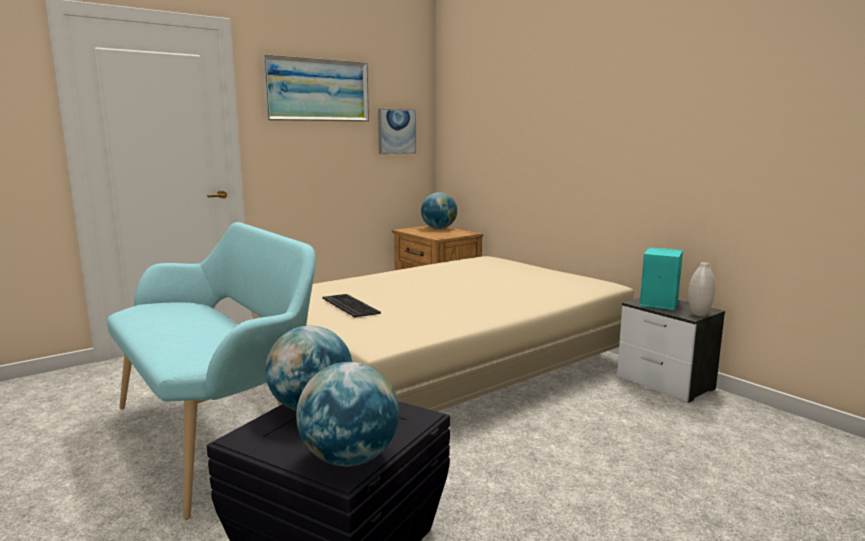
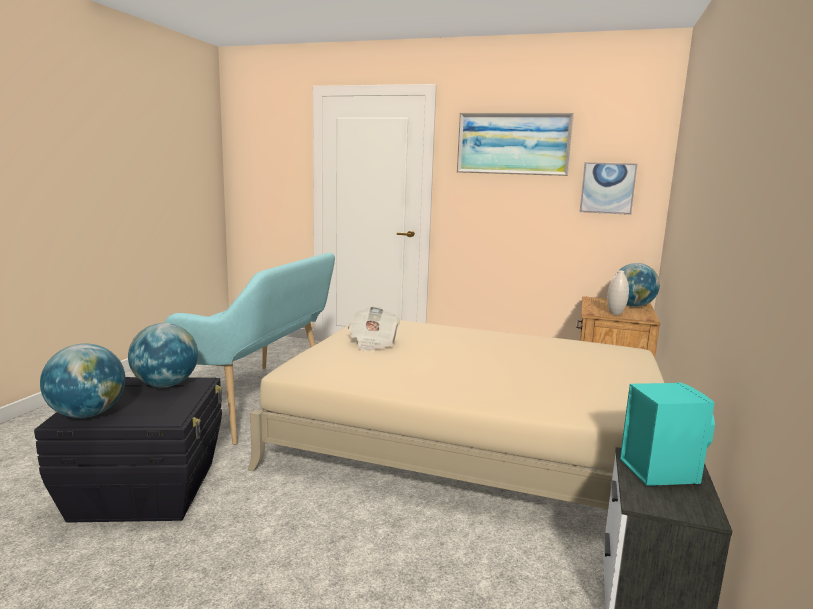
camera: 55 degrees right, 0 degrees up
(351, 306) = (373, 343): keyboard -> newspaper
(699, 314) = (663, 508): white vase -> white vase (615, 313)

